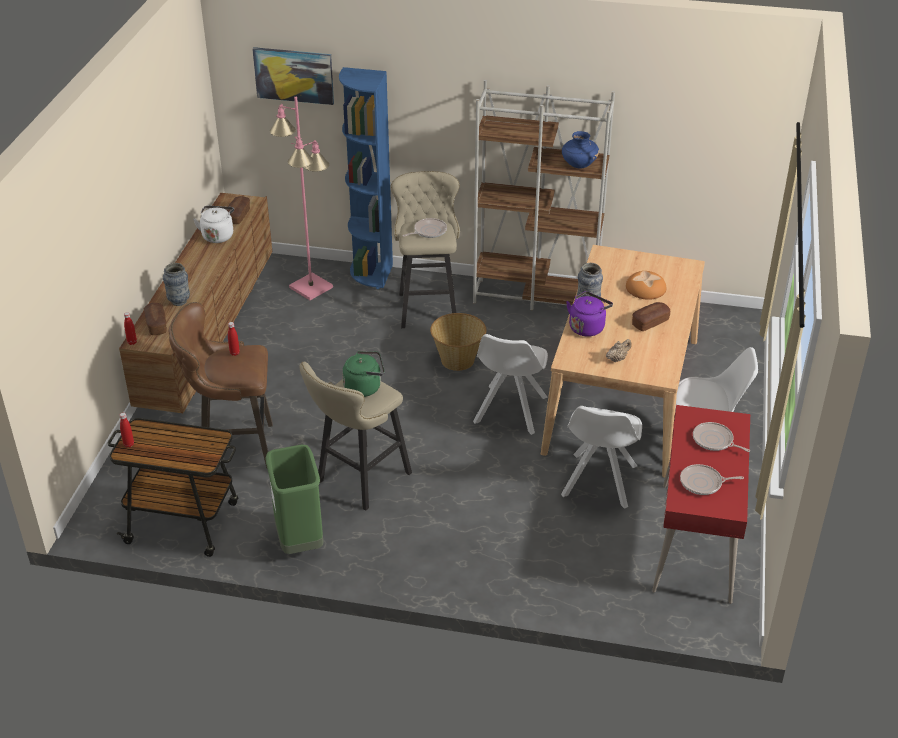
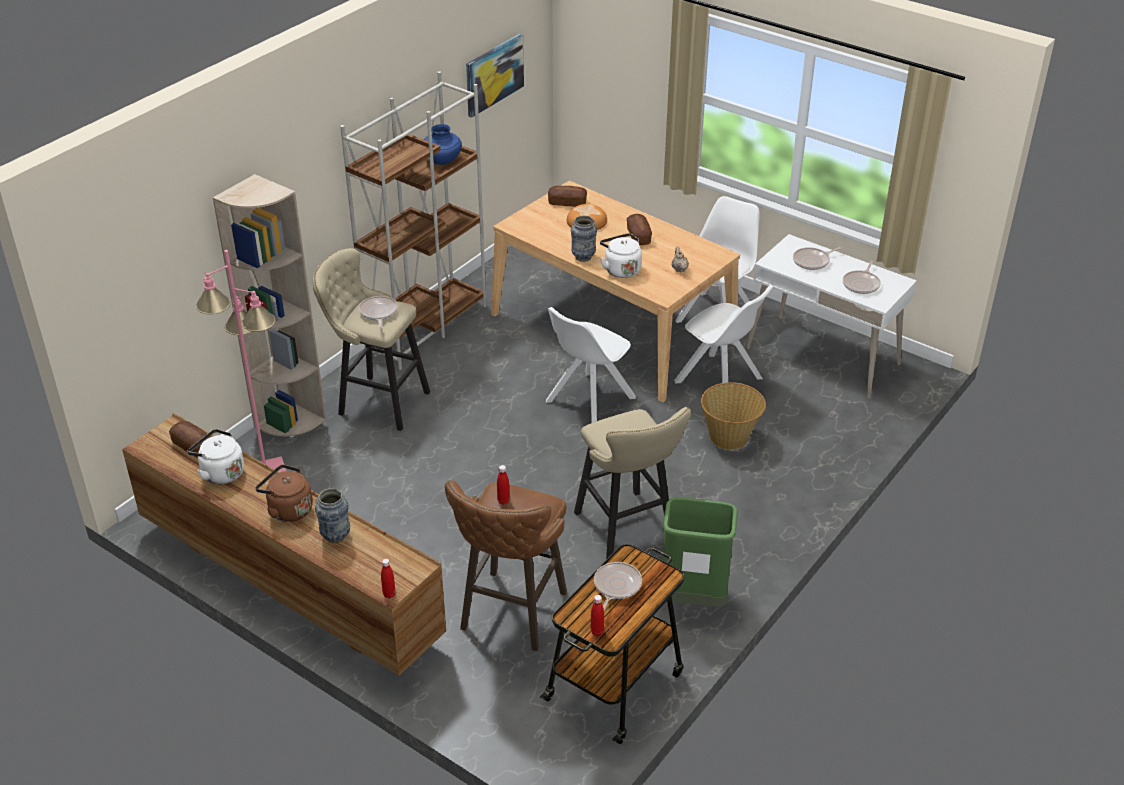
camera: 65 degrees left, 0 degrees up
(156, 325) = (369, 565): bread -> bread (567, 203)
(180, 440) = (616, 586): none -> frying pan
(196, 274) = (288, 509): none -> brown kettle
(294, 75) = (157, 243): picture -> picture (494, 74)
(365, 387) = (620, 427): green kettle -> none
(370, 278) = (291, 427): blue bookcase -> beige bookcase
(458, 360) = (486, 409): basket -> basket (729, 437)
(509, 411) = (588, 401): white chair -> white chair turned 90 degrees clockwise
(587, 327) = (621, 269): purple kettle -> white kettle
(696, 542) = (823, 356): red desk -> white desk

